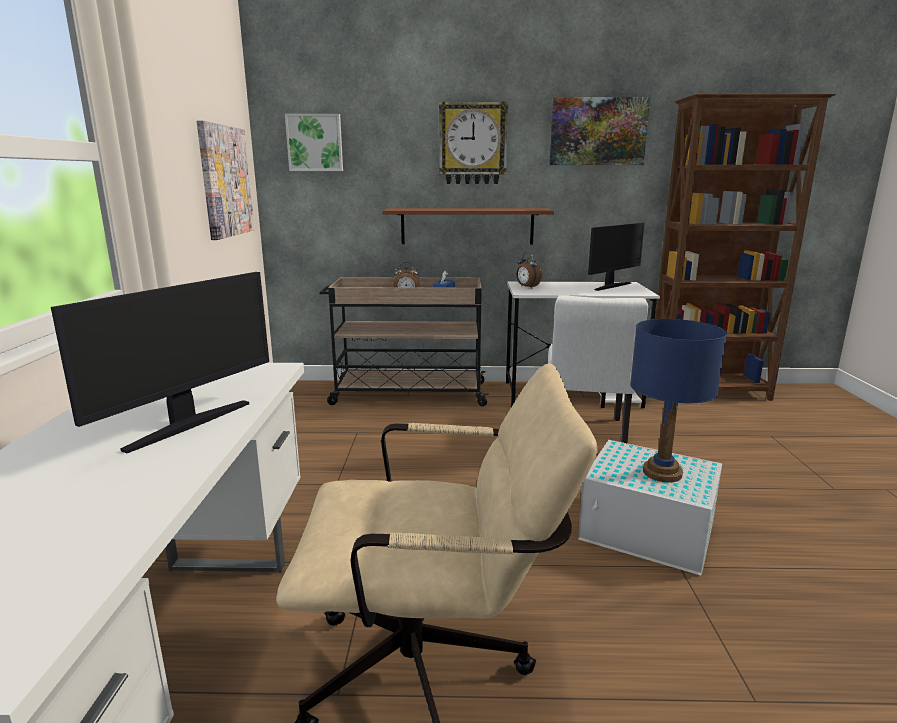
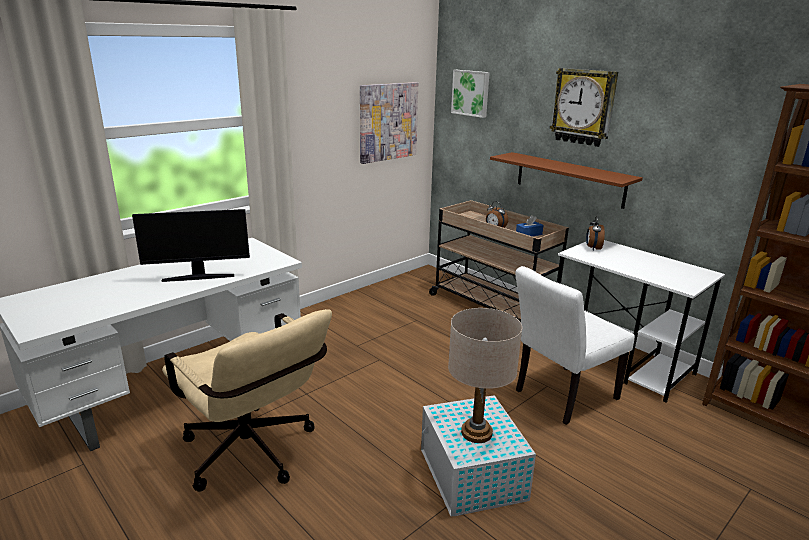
camera: 45 degrees right, 5 degrees up
(598, 132) = (705, 108): picture -> none
(611, 286) = (678, 271): monitor -> none
(662, 473) = (477, 432): blue table lamp -> beige table lamp

